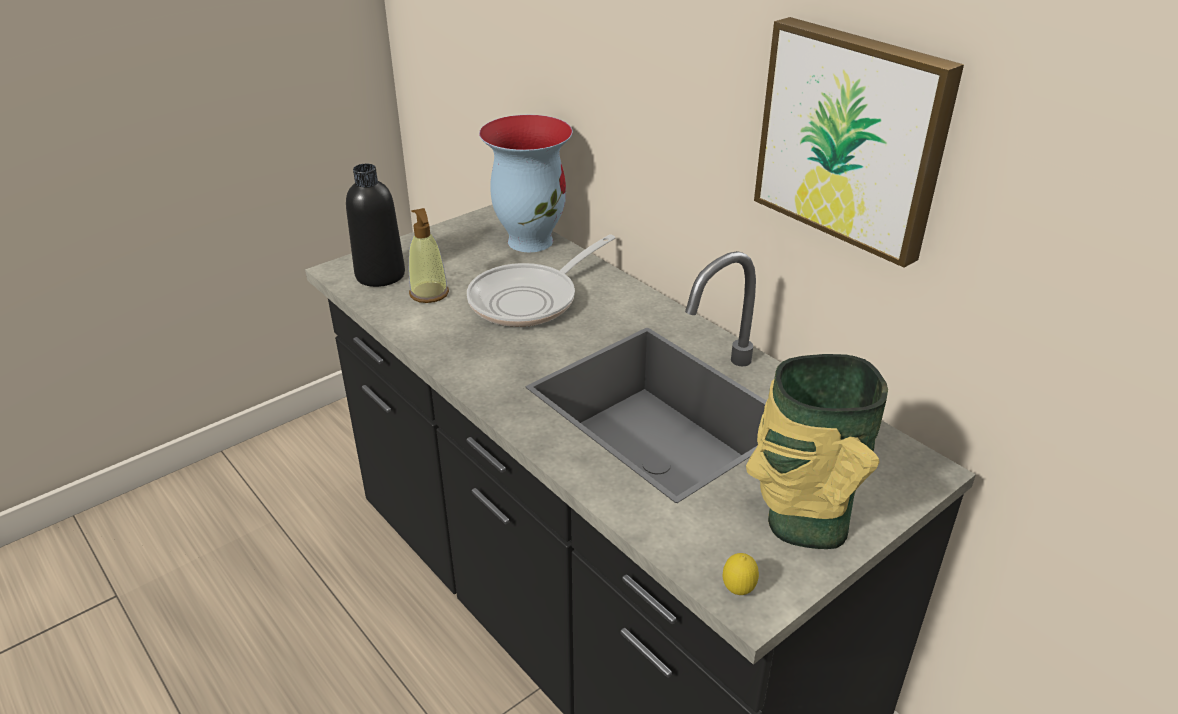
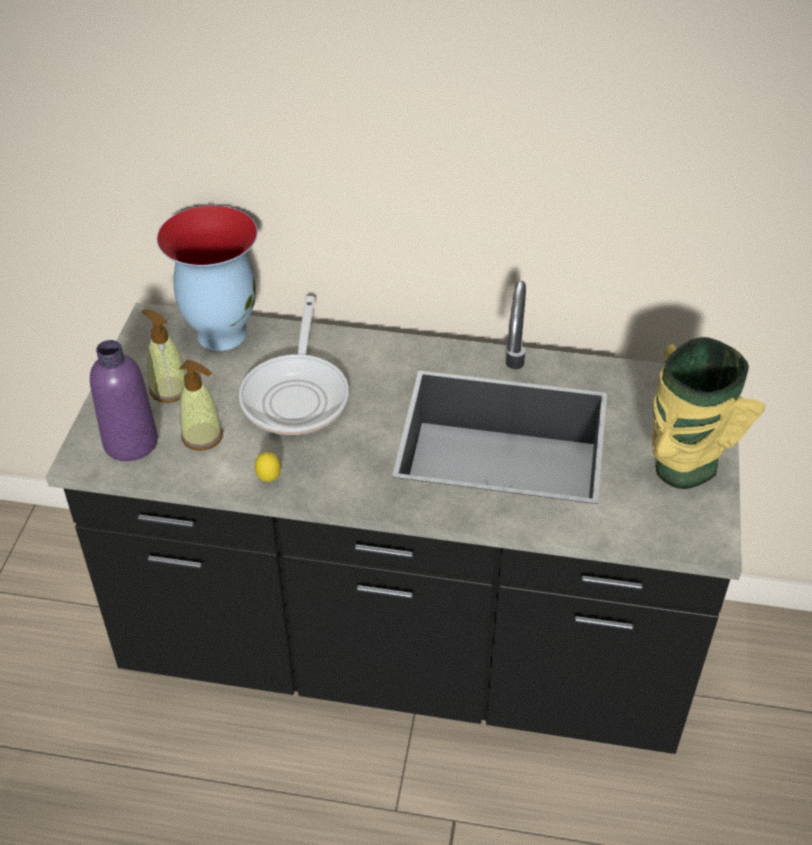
camera: 40 degrees left, 10 degrees up
(380, 275) = (130, 442): black bottle -> purple bottle
(449, 257) = (169, 389): none -> soap dispenser
(738, 591) = (695, 540): lemon -> lemon (269, 479)
(853, 137) = (592, 161): picture -> none

